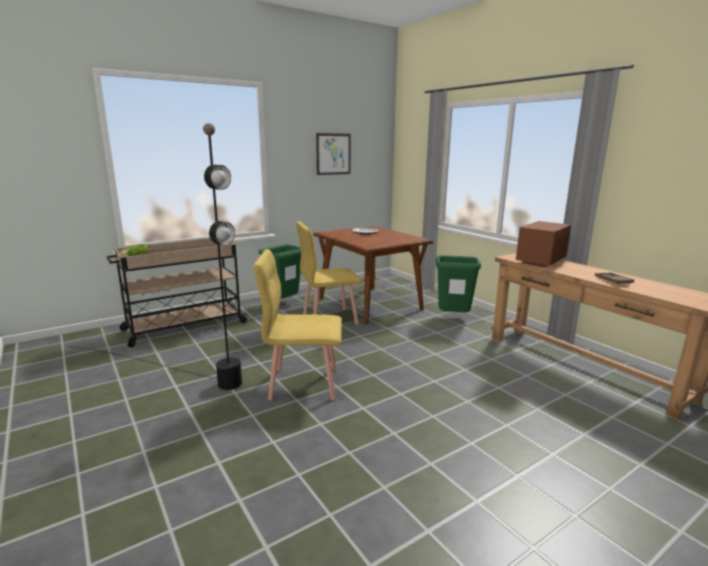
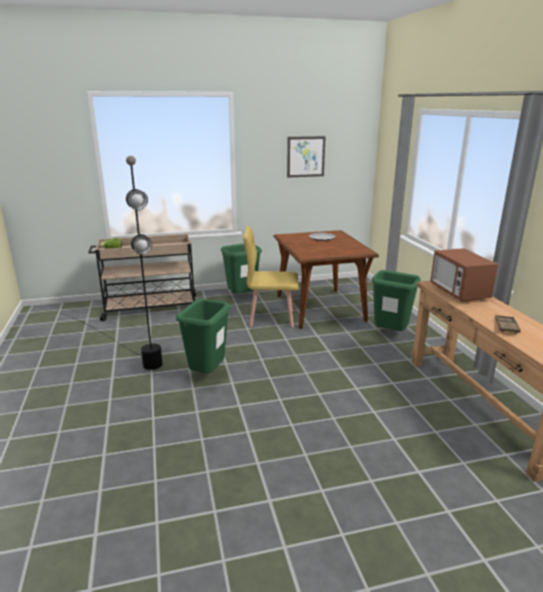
camera: 20 degrees right, 5 degrees up
(303, 383) = (207, 374): yellow chair -> green trash can
(540, 261) = (458, 292): microwave -> microwave turned 75 degrees counterclockwise

